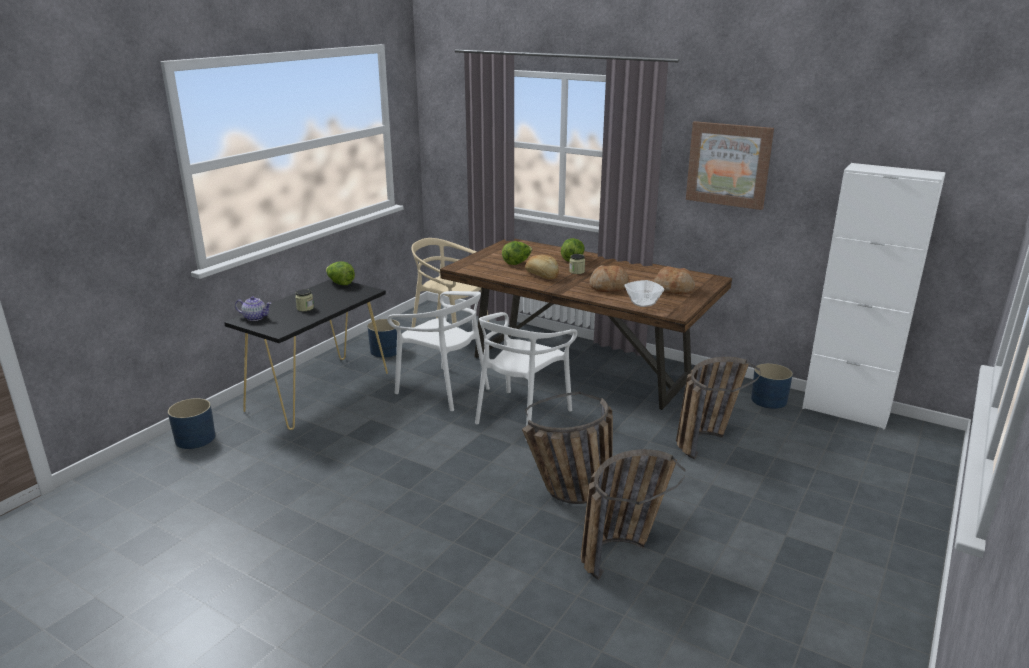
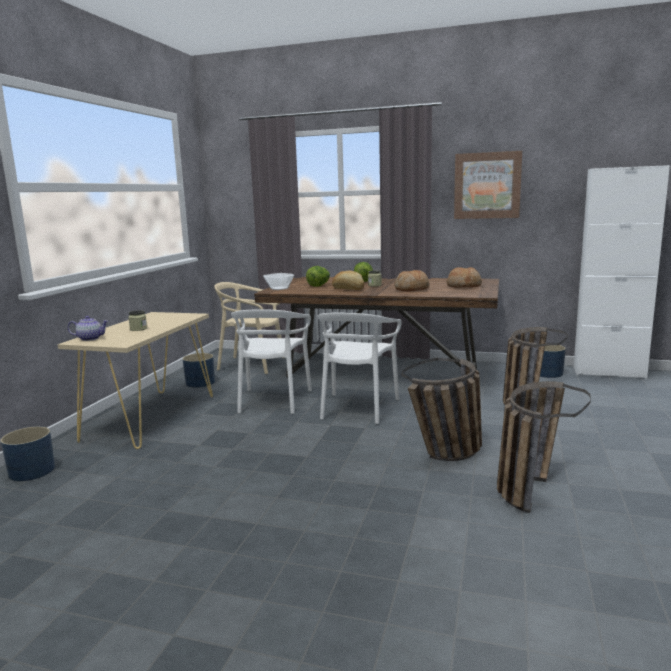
camera: 15 degrees left, 10 degrees down
(319, 391) = (151, 417): black console table -> beige console table
(340, 283) = (161, 314): lettuce -> none
(443, 389) = (273, 400): white chair -> white chair turned 75 degrees clockwise
(643, 303) = (451, 293): bowl -> bowl (279, 288)

